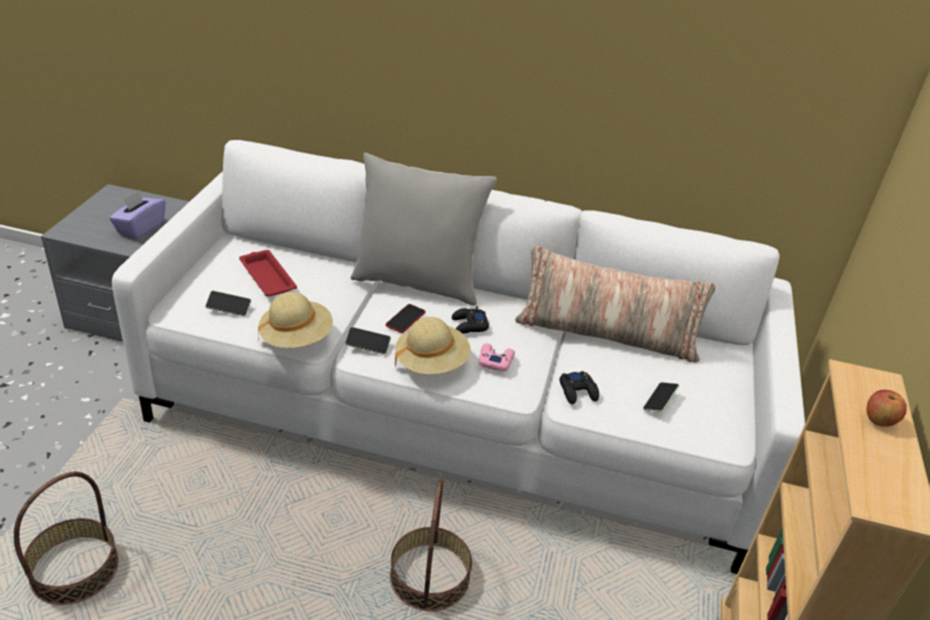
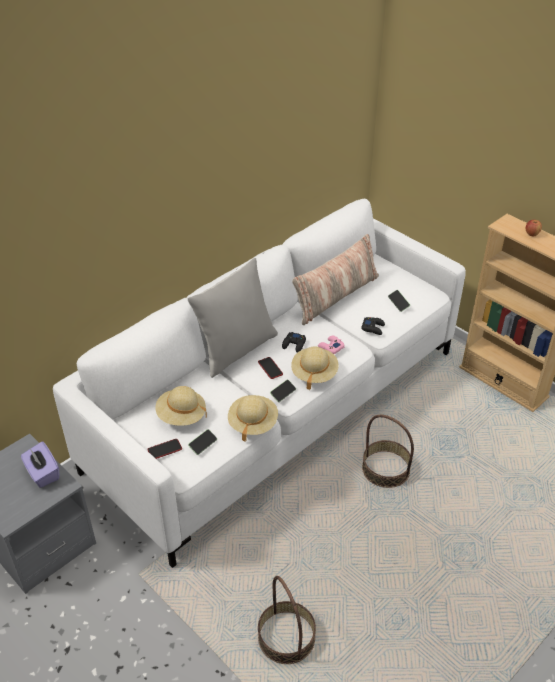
camera: 55 degrees left, 5 degrees up
(203, 283) = (164, 449): none -> phone
(267, 277) = (181, 416): red tray -> beige hat

